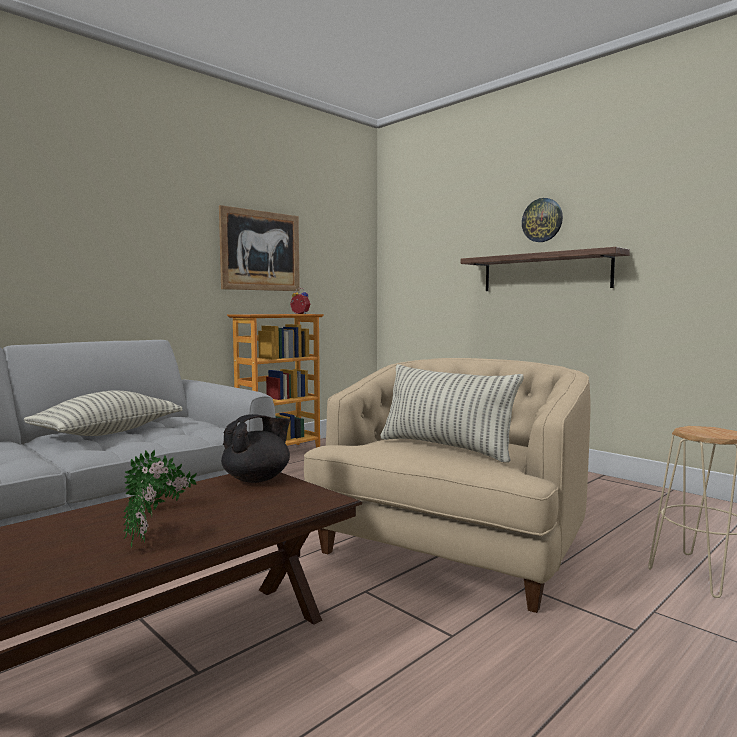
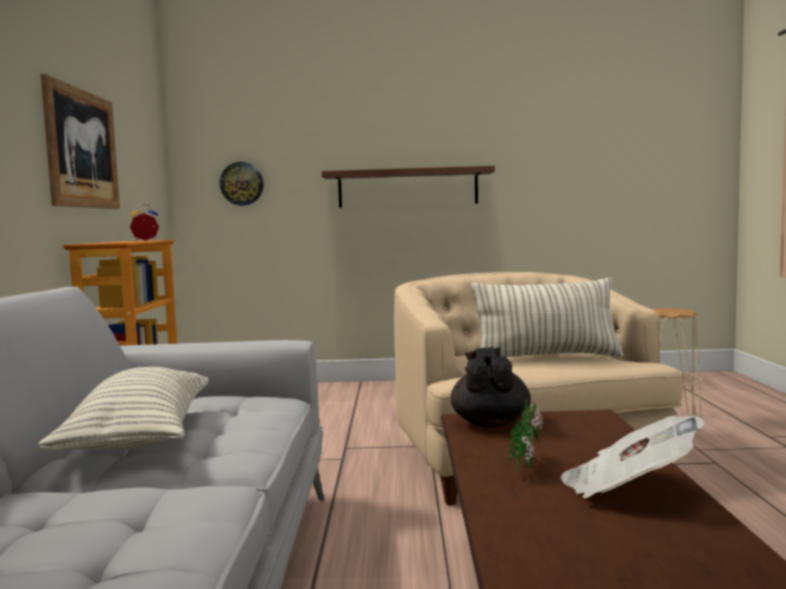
camera: 45 degrees left, 0 degrees up
(139, 540) = (627, 489): potted plant -> newspaper
(542, 220) = (401, 135): wall clock -> wall clock (242, 183)

